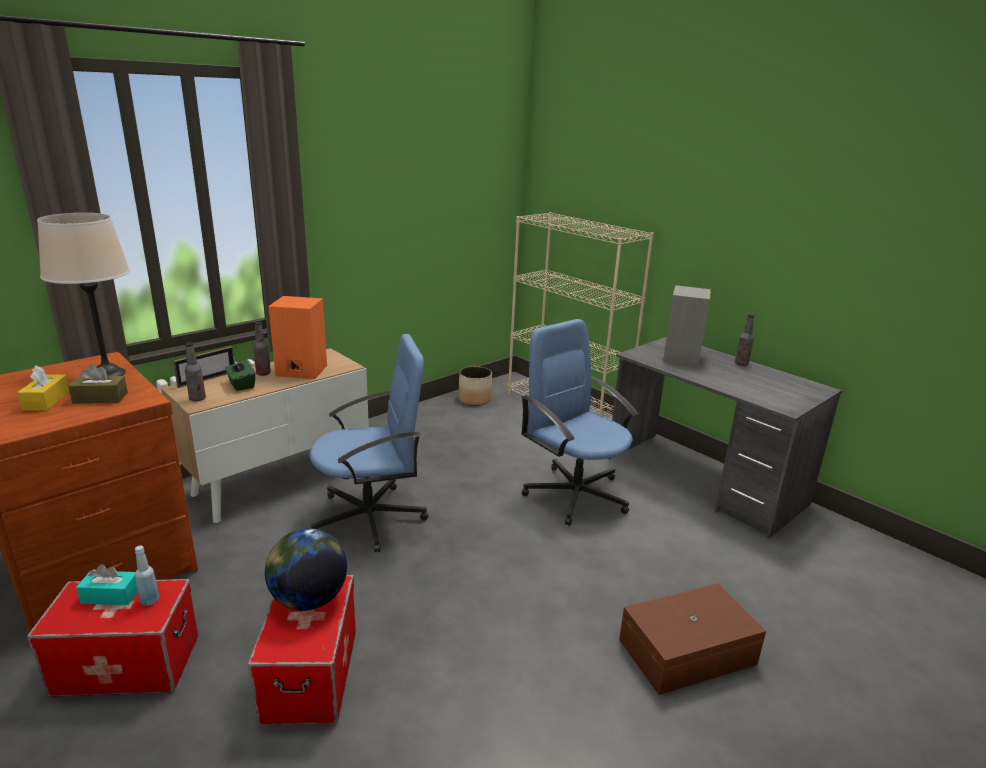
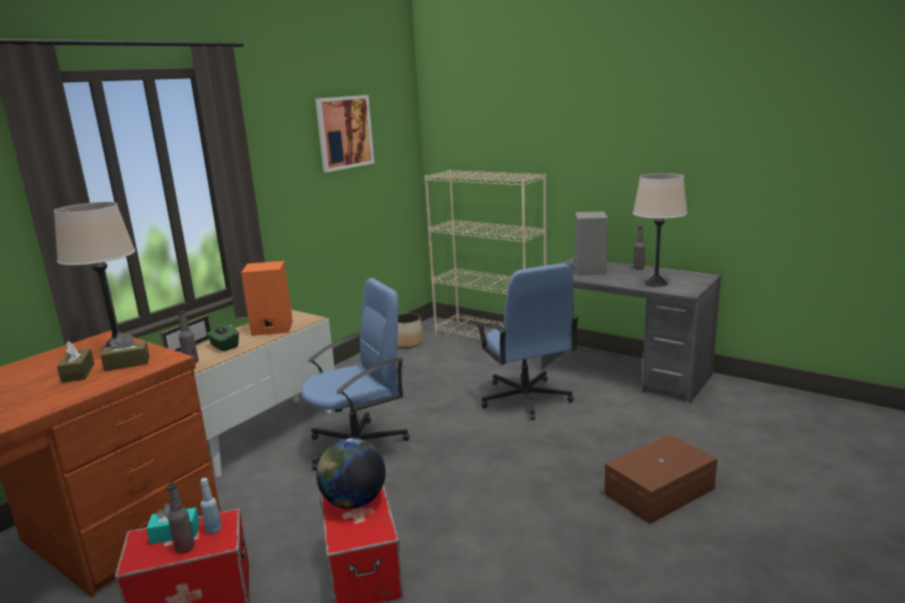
camera: 10 degrees left, 5 degrees down
(46, 400) = (78, 373): yellow tissue box -> brown tissue box
(263, 373) = (239, 335): bottle -> bottle (185, 548)
(427, 157) = (344, 132): none -> picture
(575, 494) = (525, 399): blue office chair -> blue office chair turned 150 degrees counterclockwise
(753, 388) = (656, 283): none -> beige table lamp

